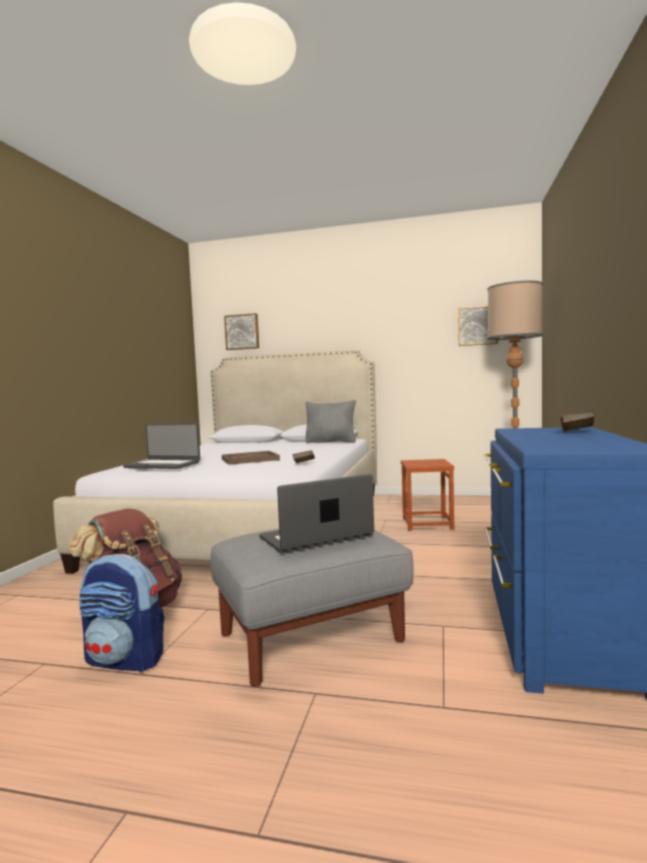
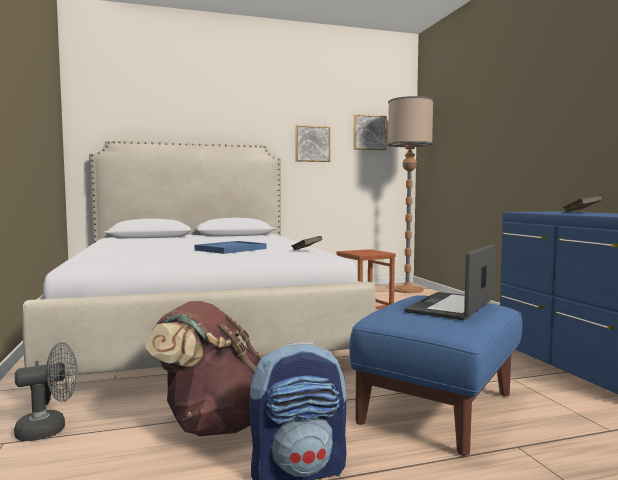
camera: 30 degrees left, 0 degrees up
(49, 591) = (49, 429): none -> grey fan
(163, 465) = (148, 255): laptop -> none
(242, 332) = (130, 112): picture -> picture (312, 144)
(250, 459) = (231, 249): brown tray -> blue tray
(310, 639) = (437, 409): grey ottoman -> blue ottoman
(331, 442) = (257, 236): grey pillow -> none

